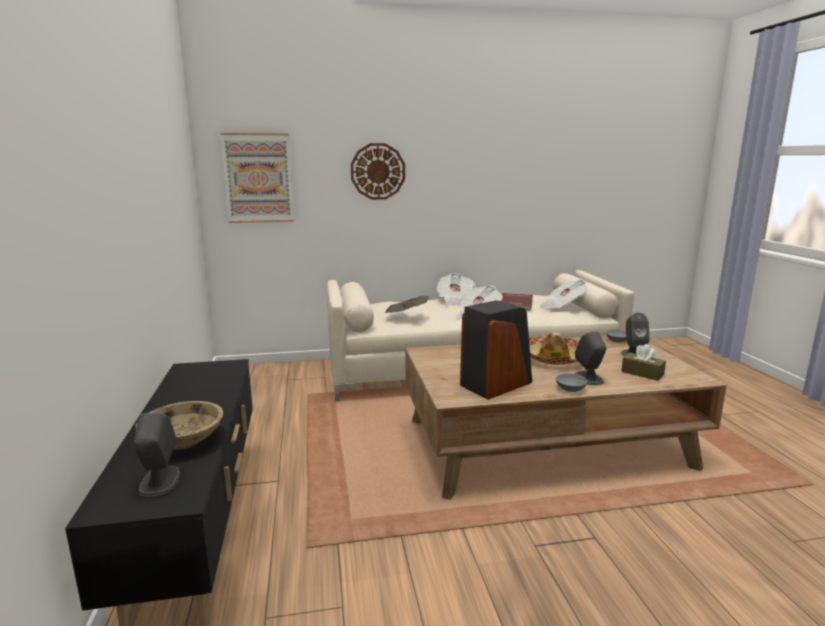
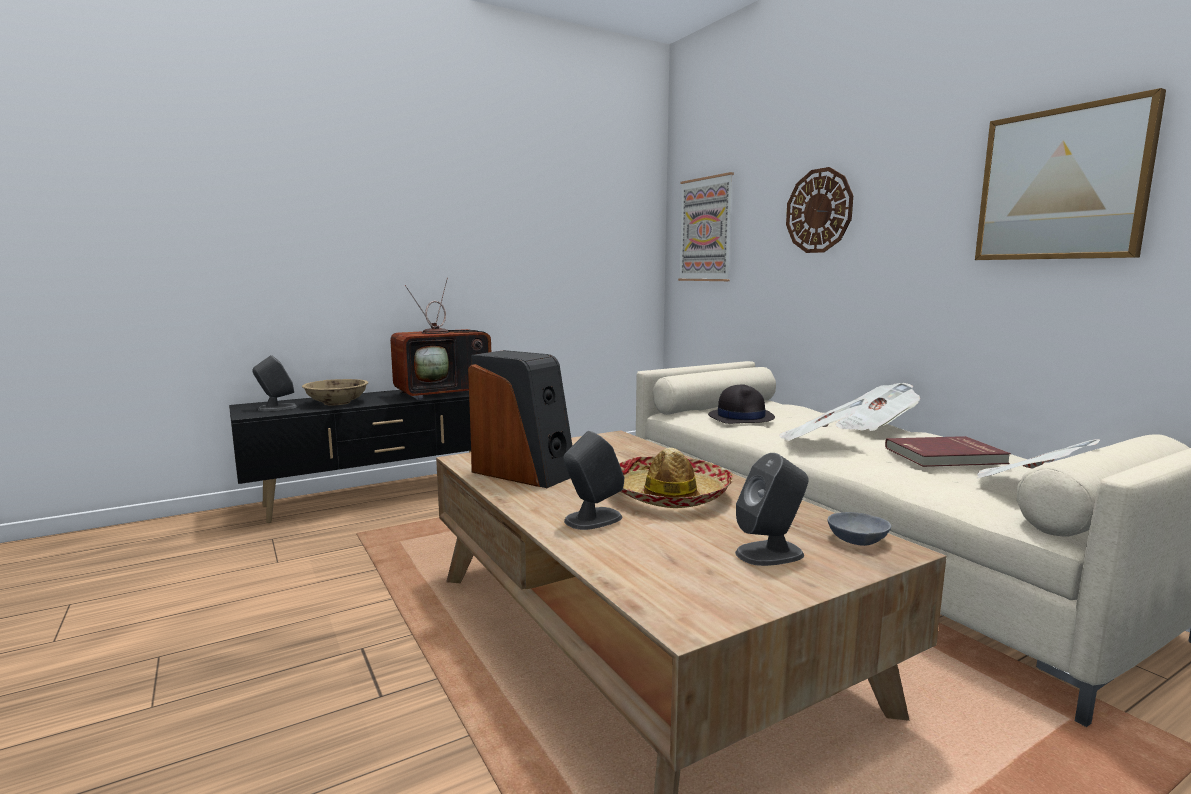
camera: 70 degrees right, 5 degrees down
(210, 384) = (445, 393): none -> television
(406, 317) = (741, 417): newspaper -> black hat
(515, 170) = (1062, 185): none -> picture
(569, 388) = (538, 508): grey bowl -> none
(642, 373) = (661, 560): brown tissue box -> none

